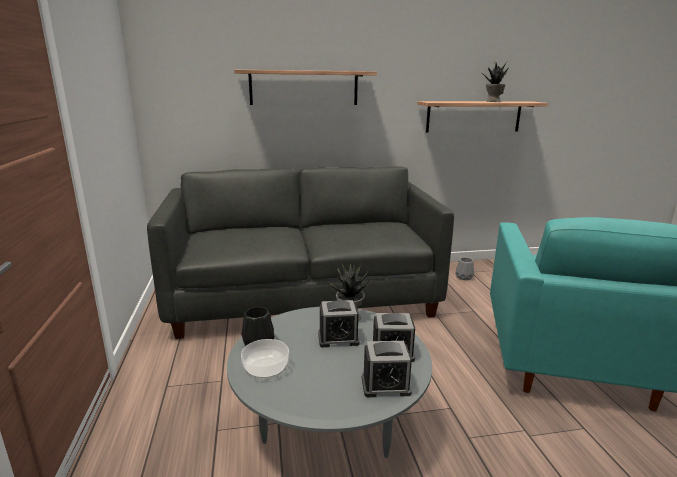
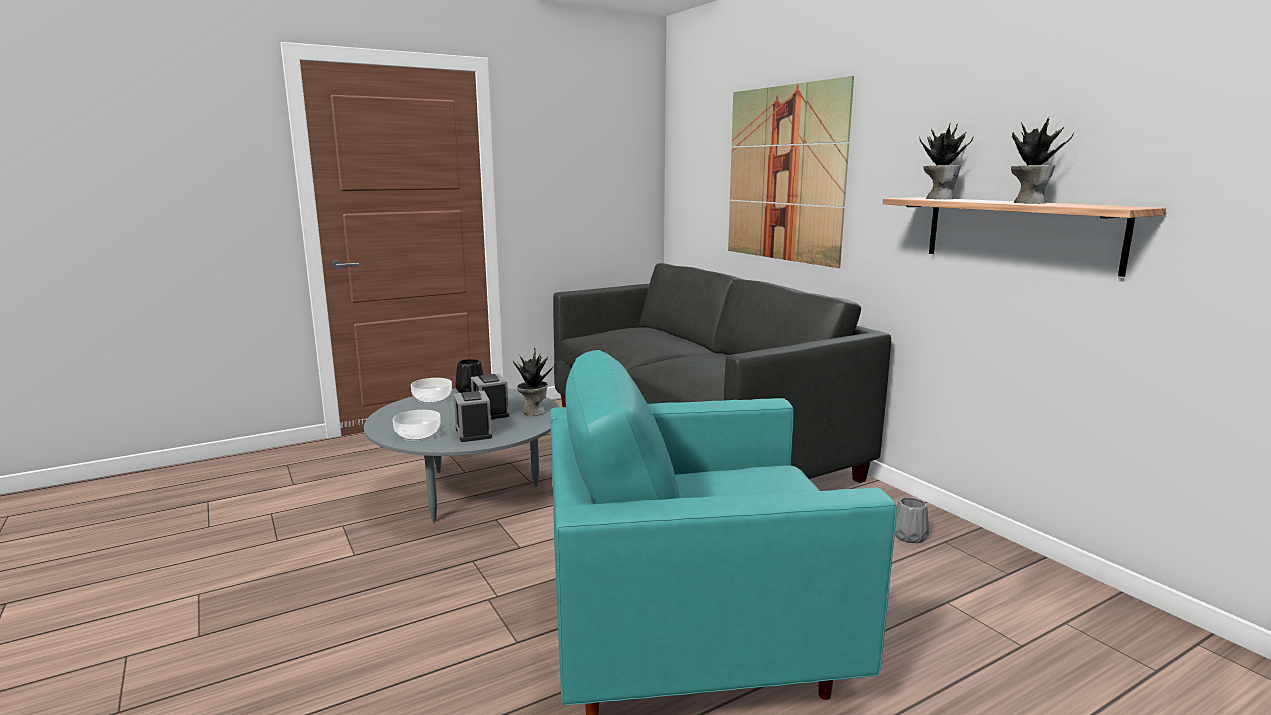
camera: 70 degrees right, 5 degrees down
(304, 88) = (784, 174): shelf -> picture
(385, 385) = (418, 435): alarm clock -> bowl
(444, 101) = (938, 198): none -> potted plant

